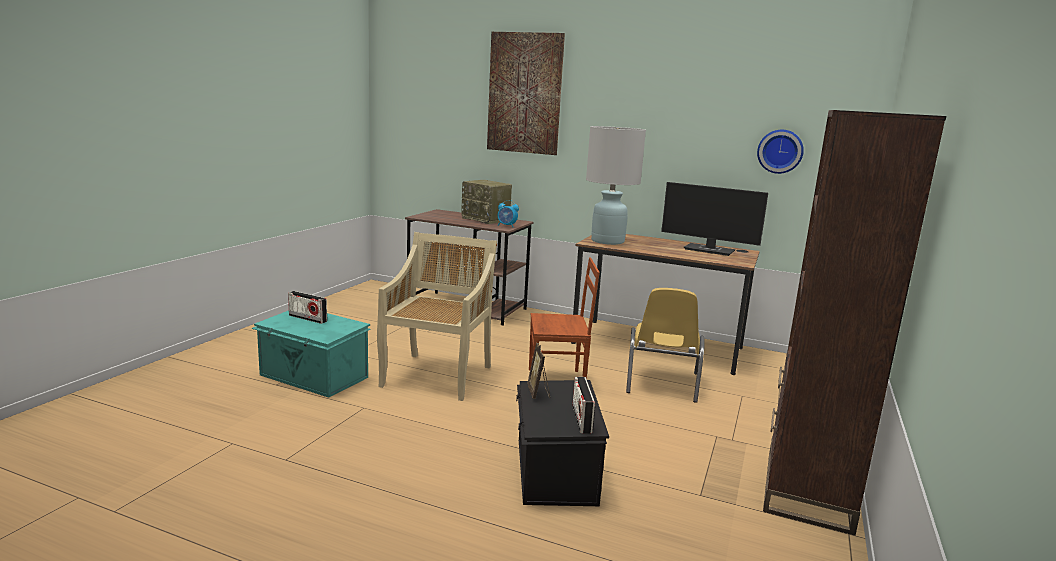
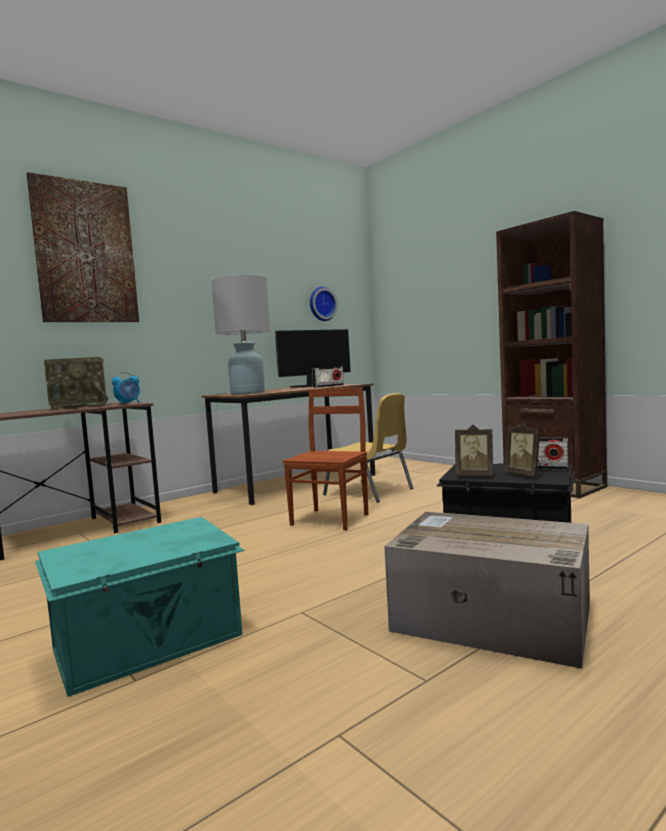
camera: 60 degrees left, 10 degrees down
(307, 318) = (113, 547): radio -> radio (328, 386)
(375, 473) = (488, 617): none -> cardboard box
(437, 375) = (254, 563): beige chair -> none
(550, 414) = (525, 474): none -> picture frame

